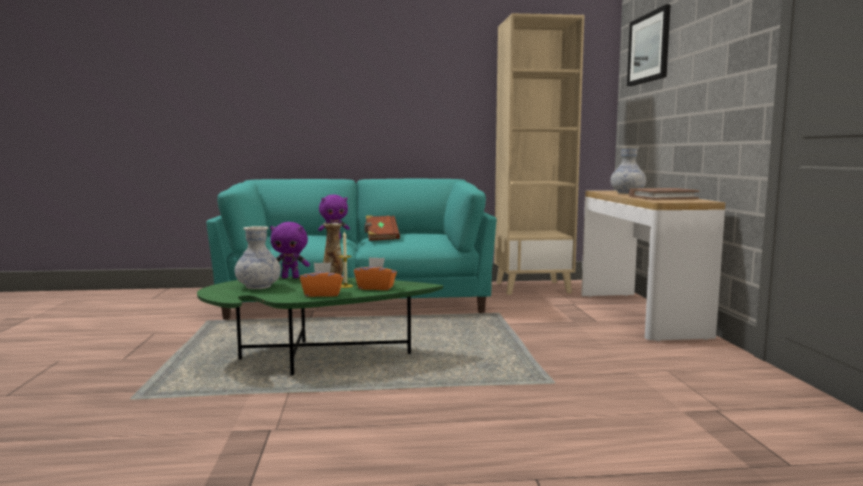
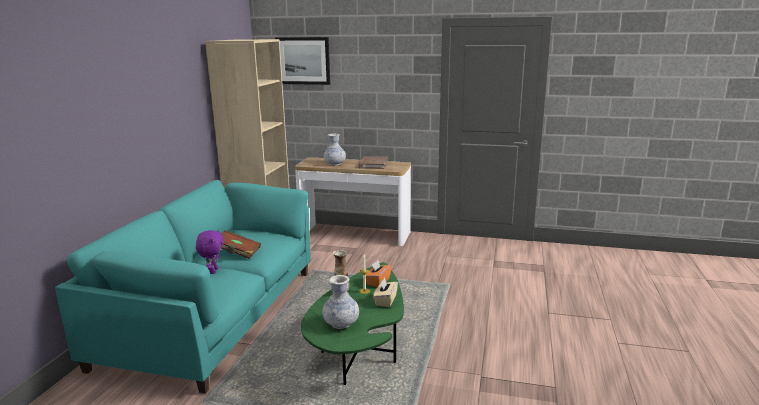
camera: 70 degrees left, 10 degrees up
(290, 277) = (314, 309): purple plush toy -> none
(322, 294) = (385, 301): orange tissue box -> beige tissue box

